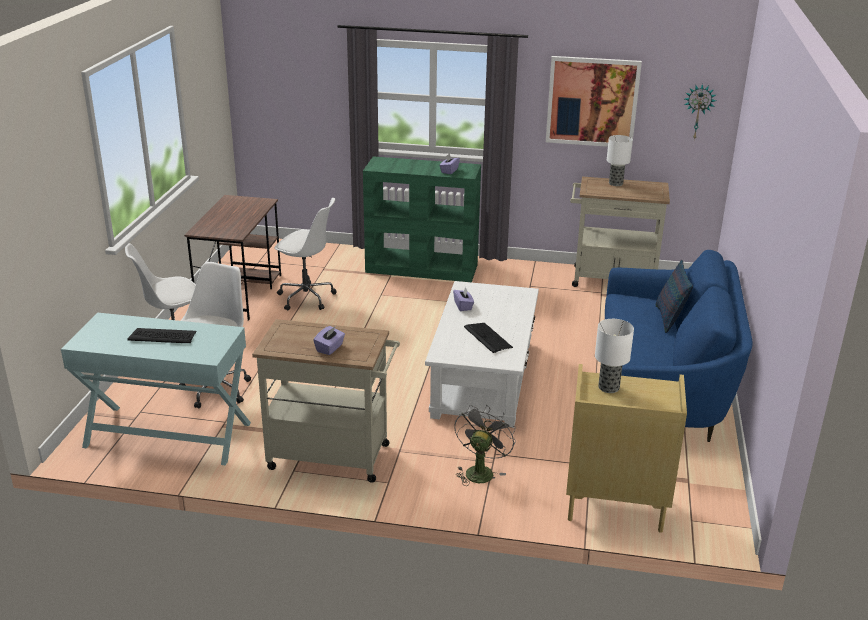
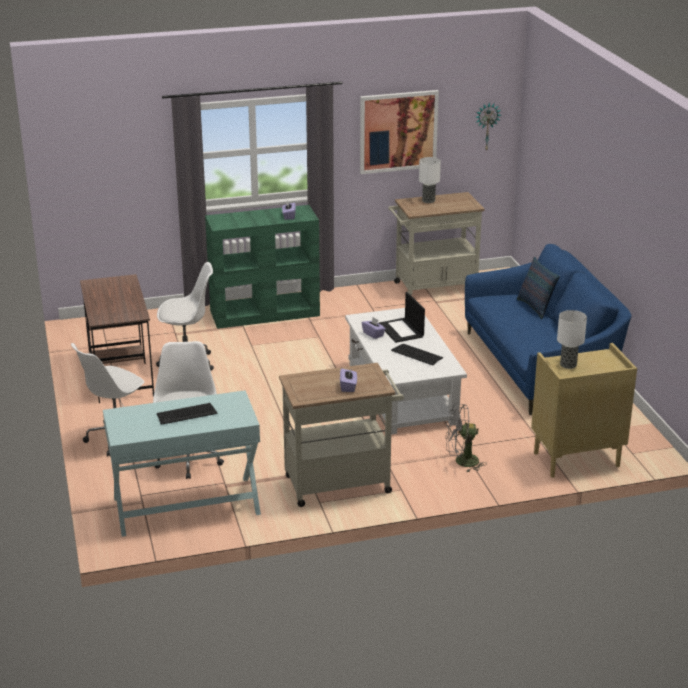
camera: 25 degrees left, 0 degrees up
(480, 470) = (461, 462): grey fan -> grey fan turned 90 degrees counterclockwise
(496, 309) = (401, 330): none -> laptop

